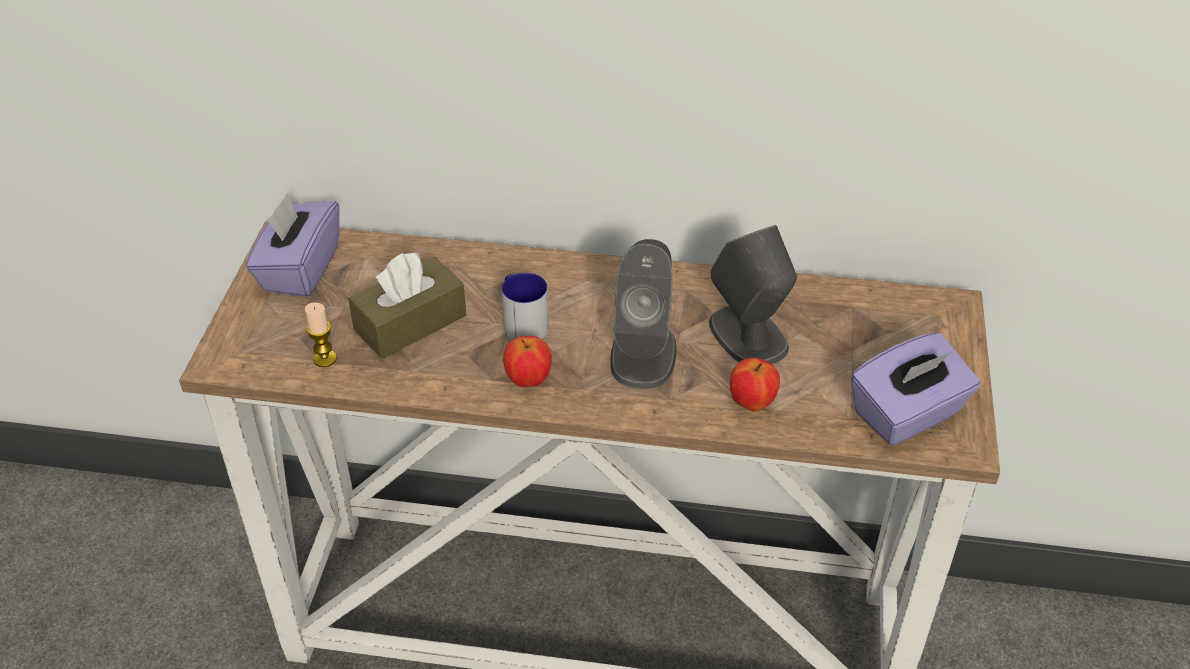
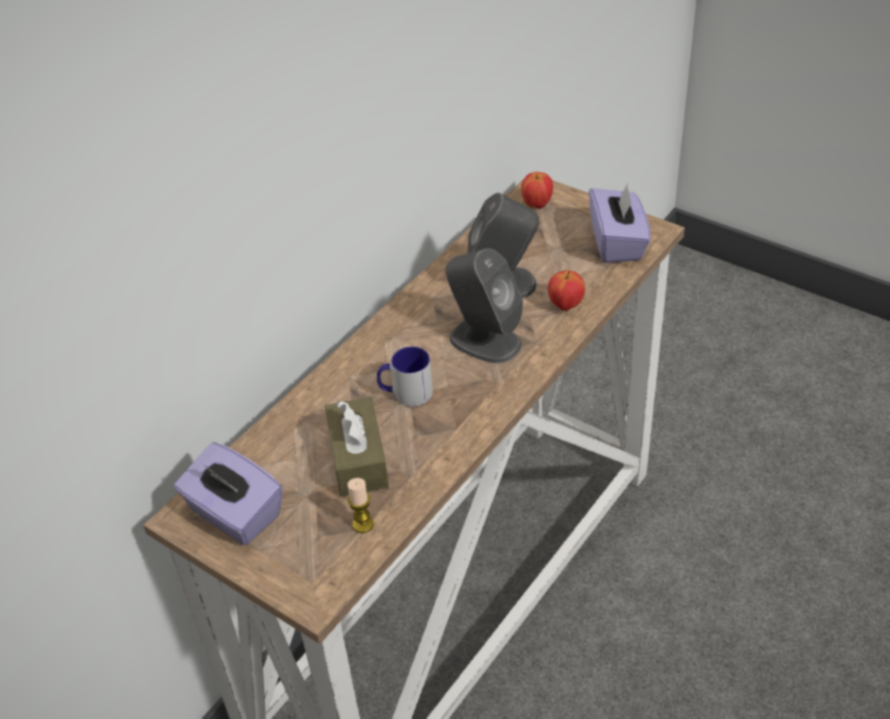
camera: 60 degrees left, 0 degrees up
(528, 380) = (470, 408): apple -> apple (537, 205)

